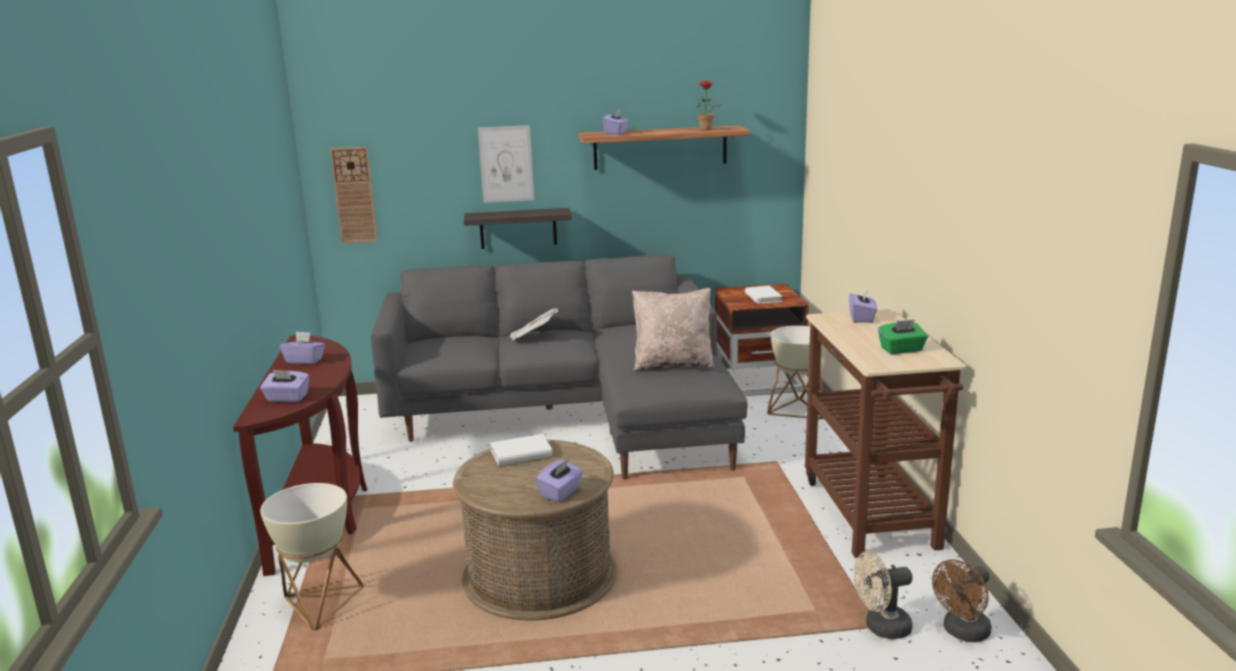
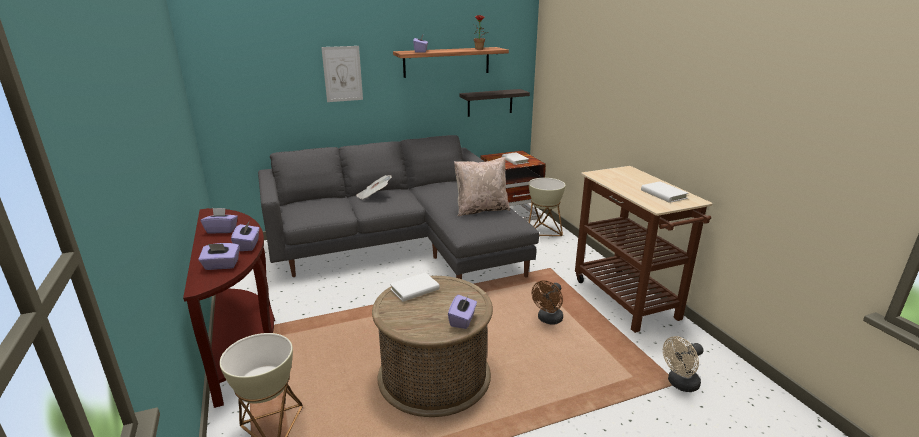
camera: 15 degrees left, 5 degrees up
(354, 195) = (229, 98): wall clock -> none
(518, 228) = (352, 120): shelf -> shelf (490, 102)
(861, 318) = (618, 173): purple tissue box -> purple tissue box (248, 245)
(901, 350) = (663, 194): green tissue box -> white book
(962, 633) = (729, 380): brown fan -> brown fan (548, 320)

